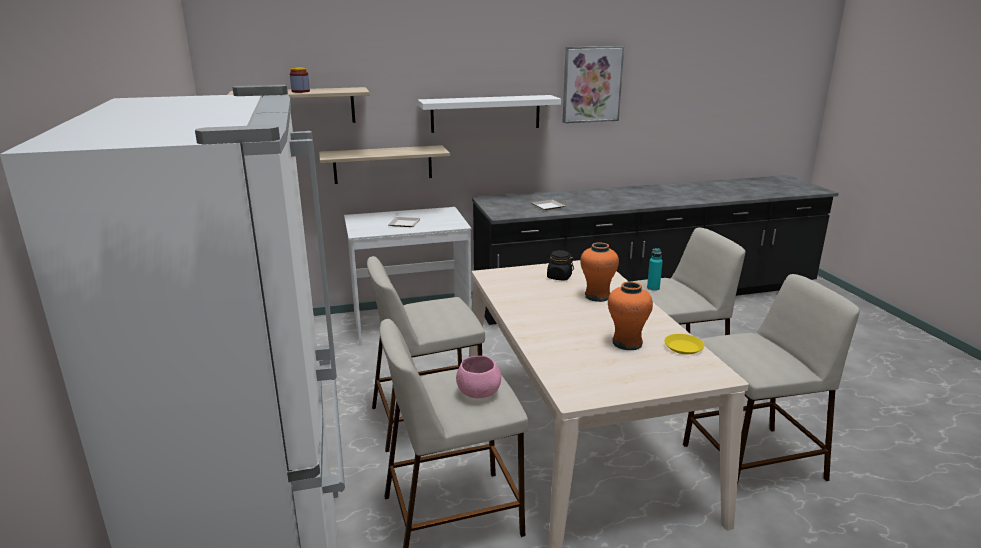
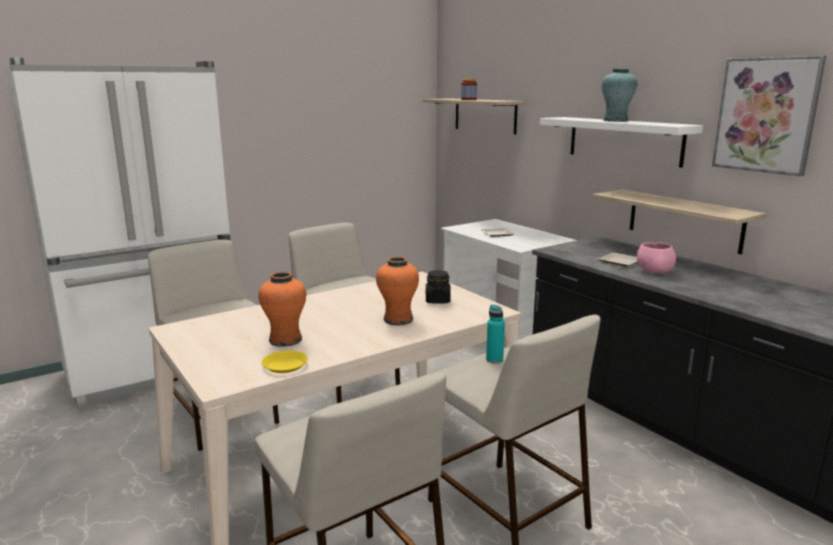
camera: 70 degrees right, 5 degrees down
(383, 164) = (530, 179): shelf -> shelf (684, 220)
(478, 393) = (210, 313): pink bowl -> pink bowl (654, 272)
(491, 98) = (615, 121): none -> turquoise vase

